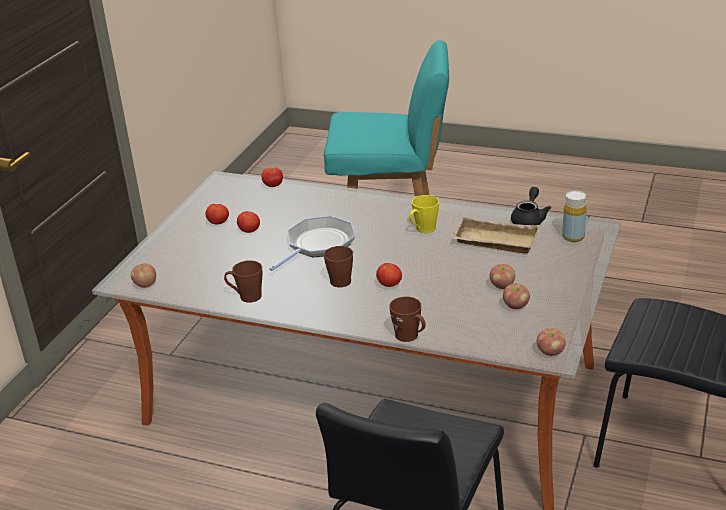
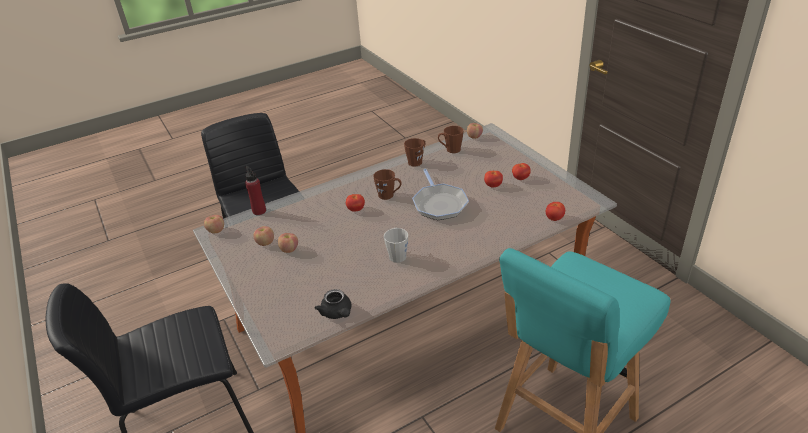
camera: 130 degrees right, 5 degrees up
(410, 337) = (302, 194): brown mug -> brown mug (450, 149)
(423, 229) = (397, 254): yellow mug -> grey mug
(479, 346) = (259, 211): none -> red bottle
(494, 242) = (336, 276): beige tray -> none
(573, 237) = (285, 319): yellow bottle -> none

